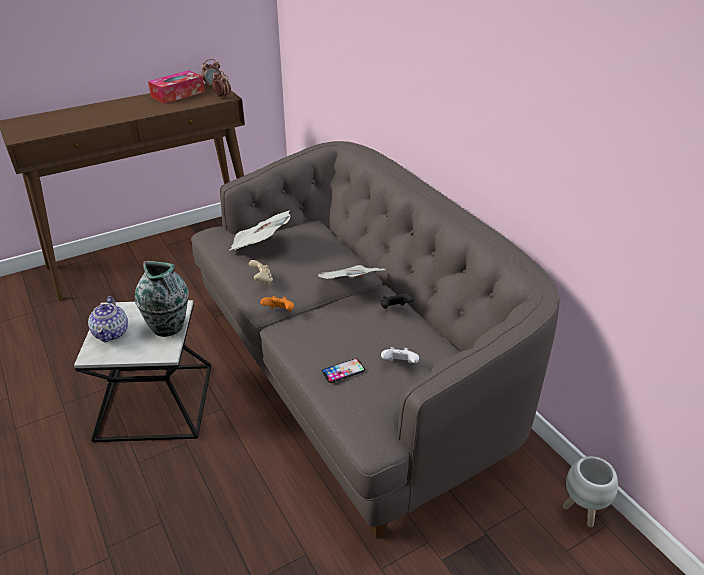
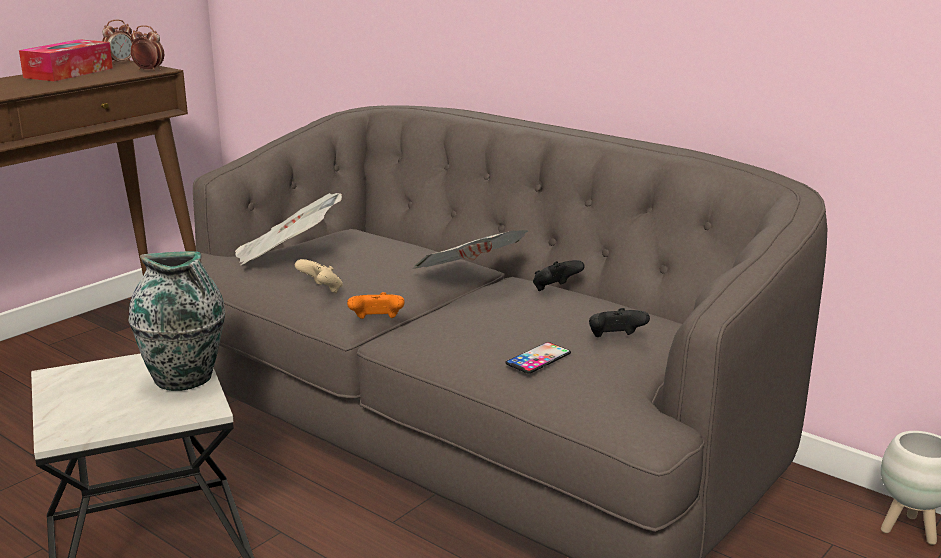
camera: 20 degrees left, 15 degrees down
(112, 333) = (81, 402): teapot -> none
(400, 364) = (615, 339): white game controller -> black game controller

